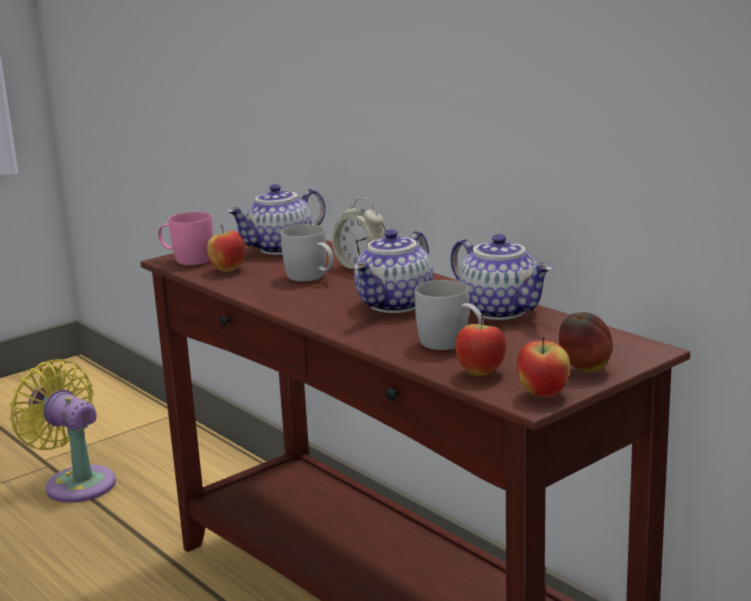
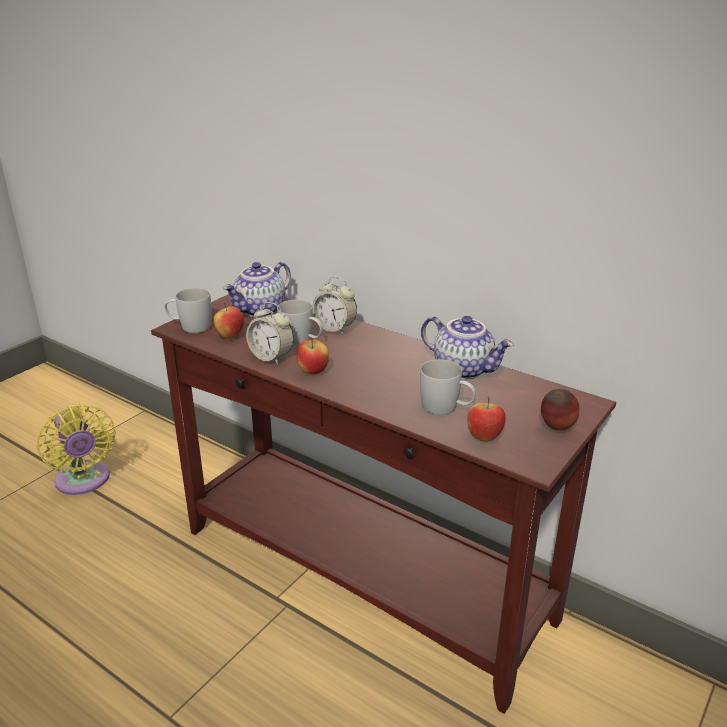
camera: 15 degrees left, 10 degrees up
(76, 483) = (84, 481): yellow fan -> yellow fan turned 150 degrees counterclockwise
(187, 259) = (190, 326): pink mug -> white mug
(264, 289) = (271, 357): none -> alarm clock
(396, 305) = (383, 368): teapot -> none
(543, 394) = (541, 456): apple -> apple (313, 372)

